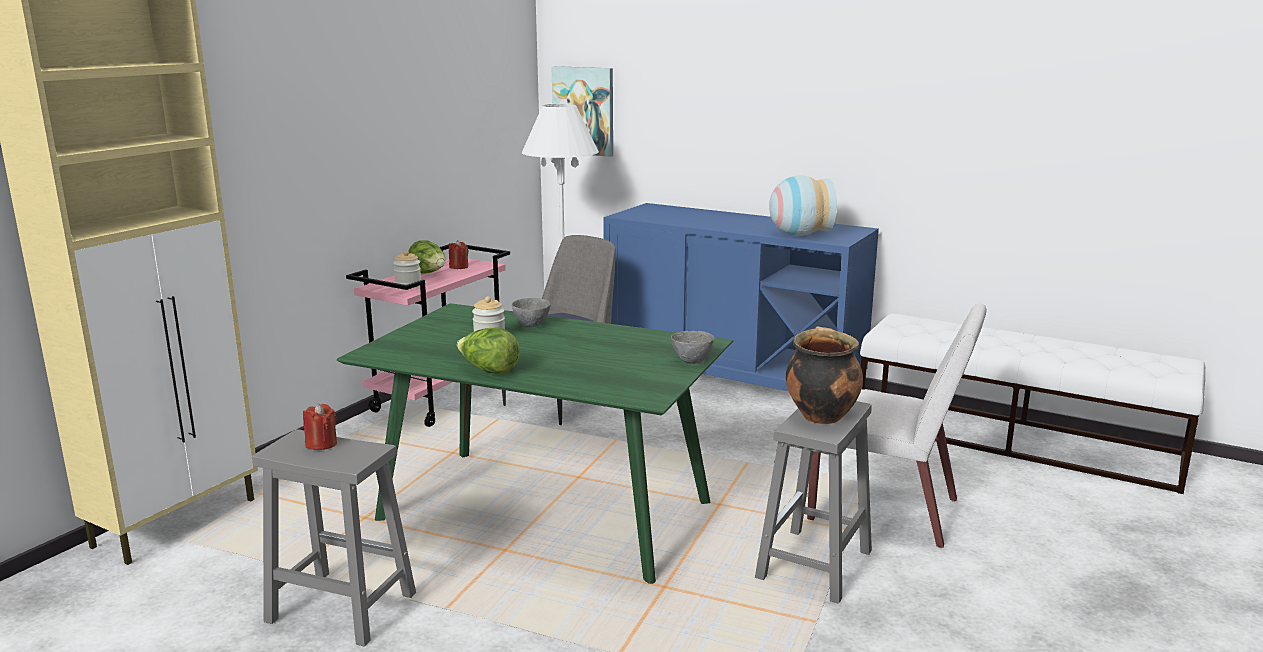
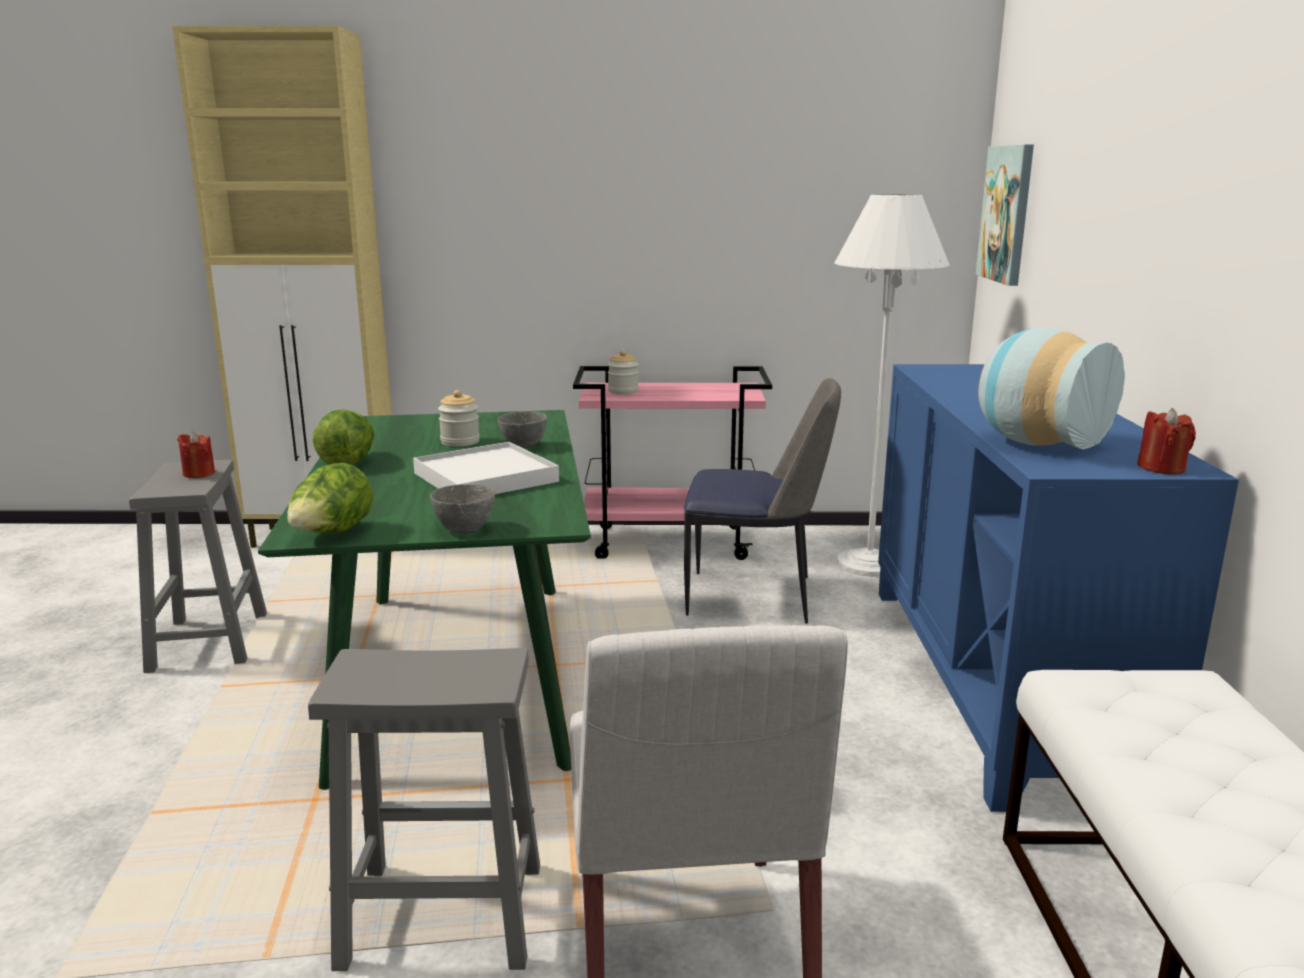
camera: 60 degrees right, 0 degrees up
(429, 274) = (674, 389): lettuce -> lettuce (332, 534)
(458, 267) = (719, 391): red candle -> red candle (1161, 468)
(591, 343) = (485, 477): none -> white tray
(820, 415) = (427, 670): cooking pot -> none

